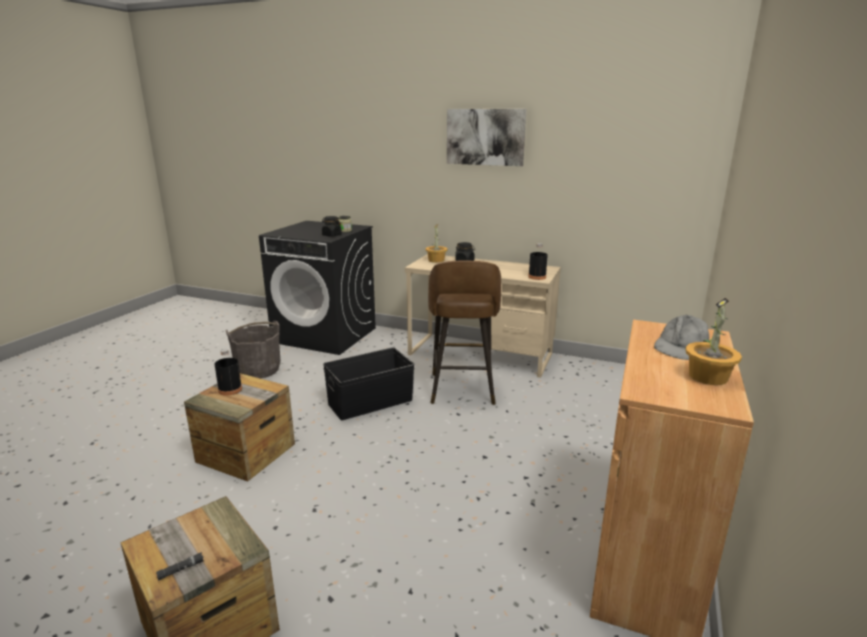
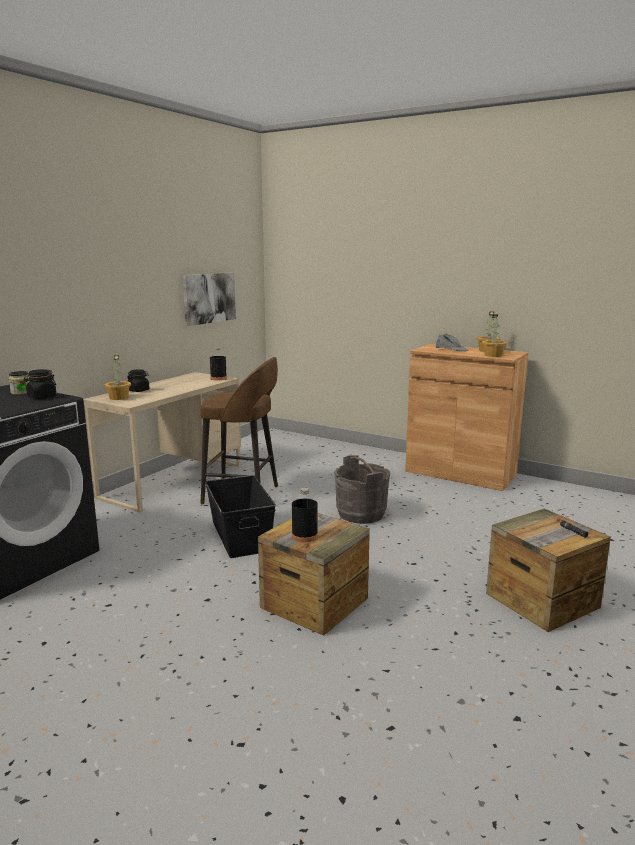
camera: 80 degrees left, 5 degrees down
(258, 370) = (91, 610): grey bucket -> grey bucket (361, 514)
(485, 137) = (122, 255): picture -> picture (209, 298)
(651, 379) = (493, 355): none -> potted plant

